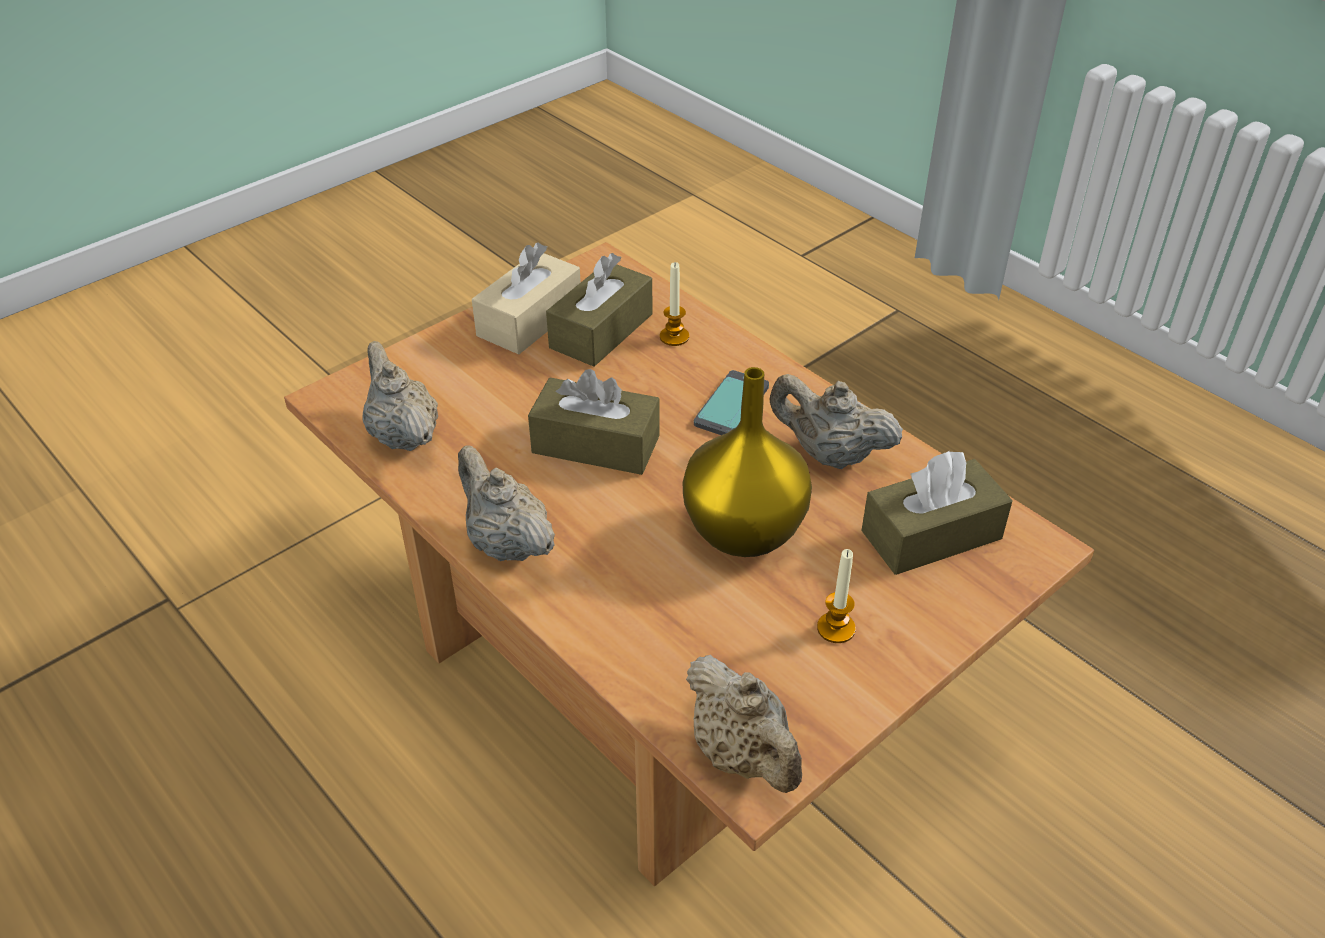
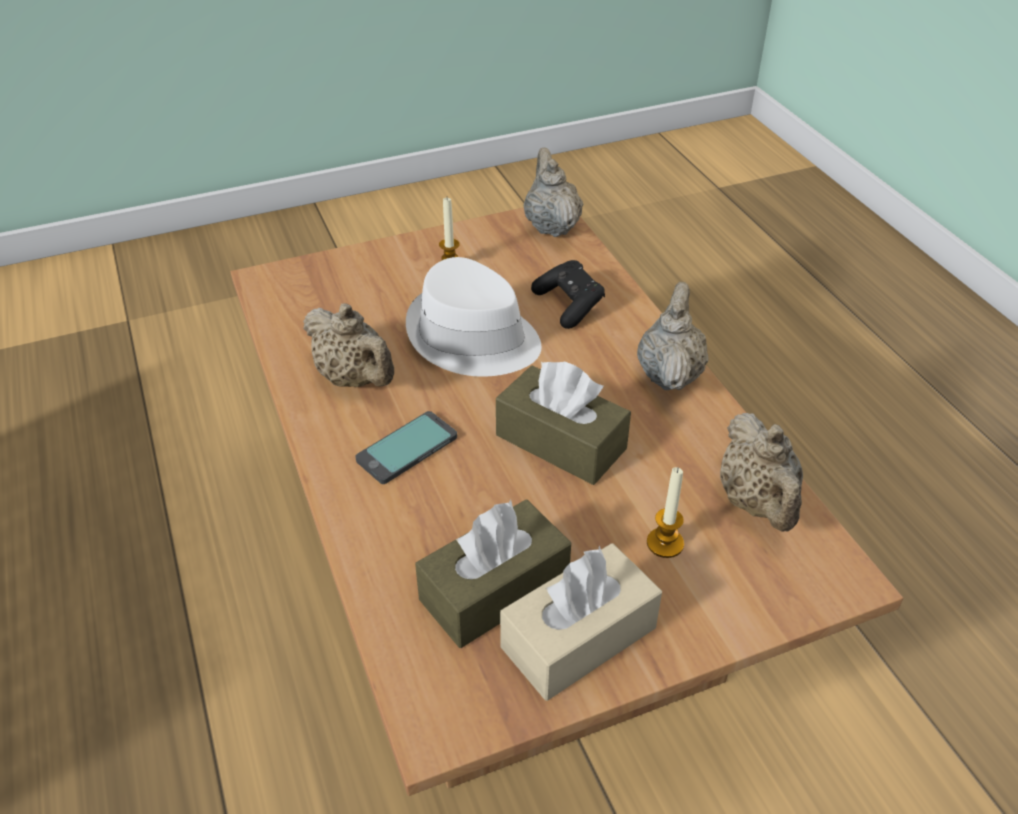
camera: 160 degrees left, 0 degrees up
(506, 543) = (669, 374): beige teapot -> beige teapot turned 150 degrees counterclockwise
(653, 609) = (569, 305): none -> black game controller
(674, 337) = (412, 554): candle -> candle (665, 543)
(742, 531) = (472, 338): yellow vase -> white hat
(931, 535) = (333, 303): brown tissue box -> none

